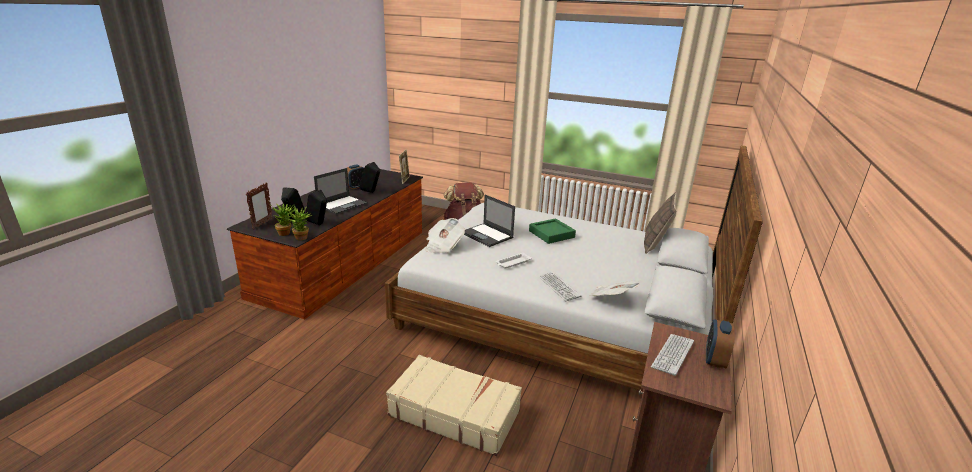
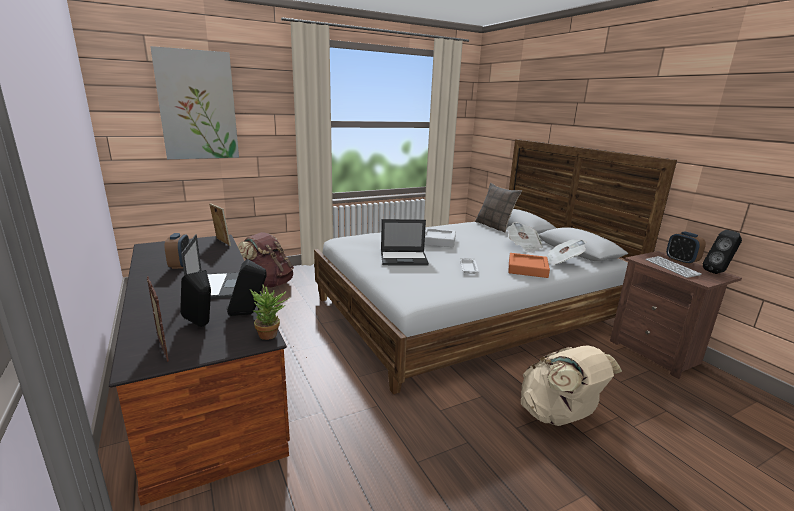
camera: 50 degrees left, 5 degrees down
(286, 233) = (231, 340): potted plant -> none
(371, 192) = (217, 263): black speaker -> black speaker (718, 272)
(443, 246) = (397, 279): newspaper -> newspaper (523, 247)
(447, 71) = (197, 106): none -> picture
(454, 412) = (558, 416): beige suitcase -> beige backpack
(551, 234) = (438, 241): green tray -> grey tray
(559, 287) = (527, 269): keyboard -> orange tray

